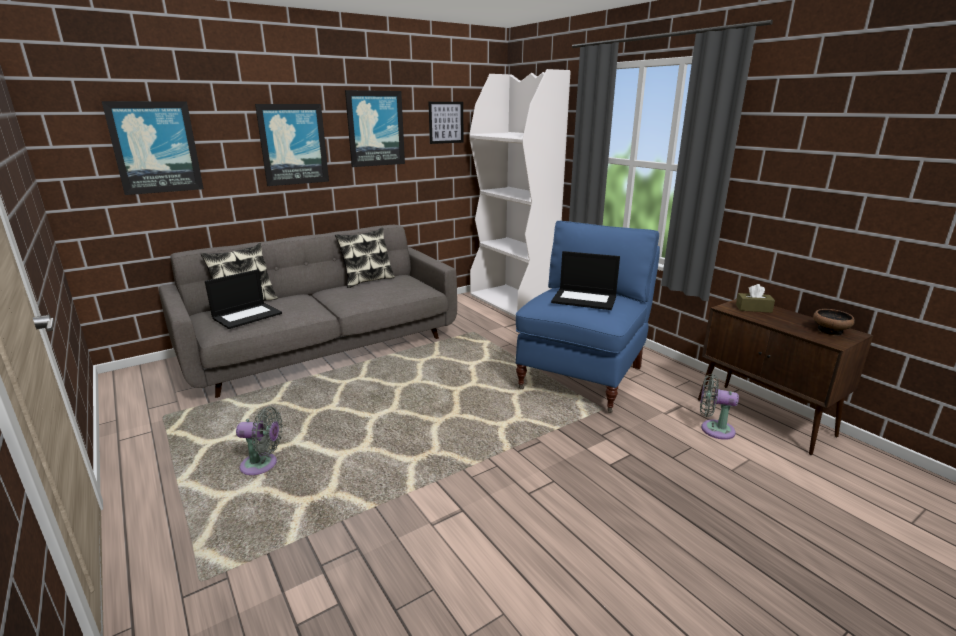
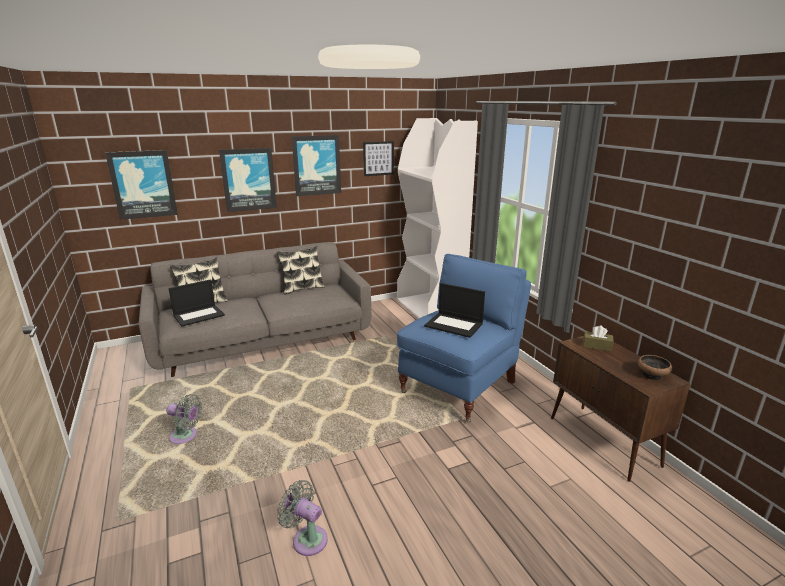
camera: 10 degrees right, 0 degrees up
(713, 429) = (552, 447): grey fan -> grey fan (307, 538)

